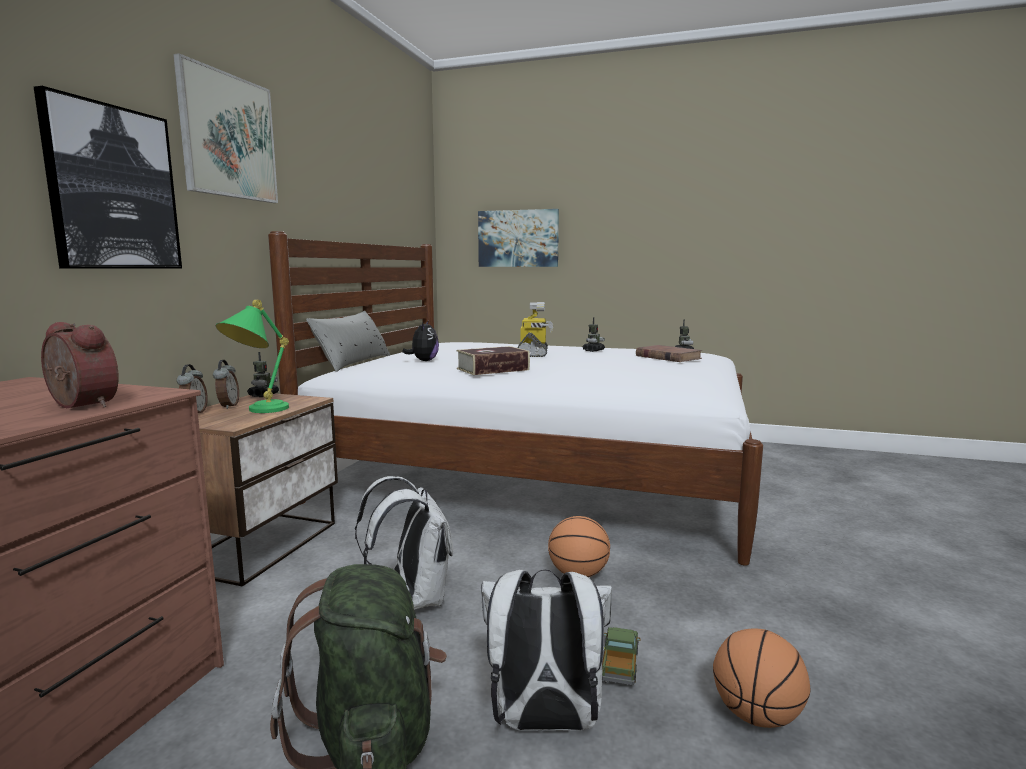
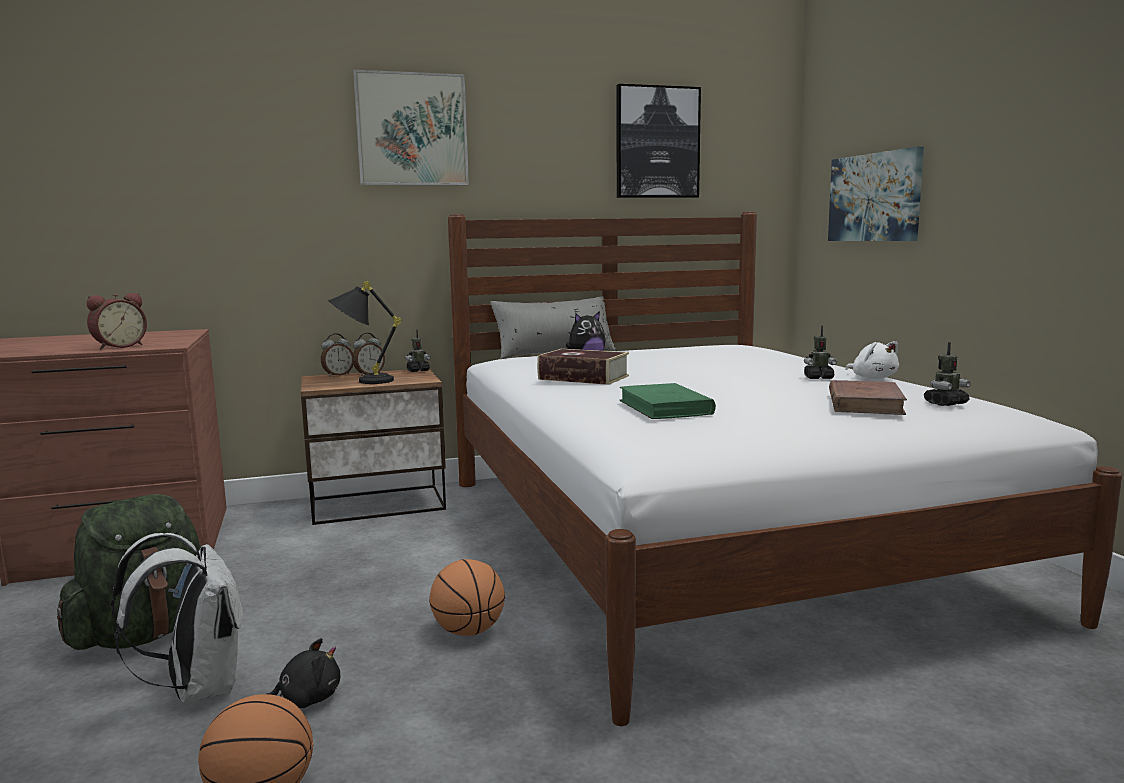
camera: 55 degrees right, 0 degrees up
(79, 406) = (119, 346): alarm clock -> alarm clock turned 45 degrees clockwise
(112, 188) = (288, 192): picture -> picture (657, 143)
(257, 411) = (363, 381): green table lamp -> black table lamp
(413, 598) = (347, 580): white backpack -> none
(534, 353) = (723, 369): toy robot -> none
(605, 348) = (873, 378): none -> white plush toy
(619, 665) = (306, 699): toy truck -> black plush toy
(621, 374) = (665, 407): none -> green book

